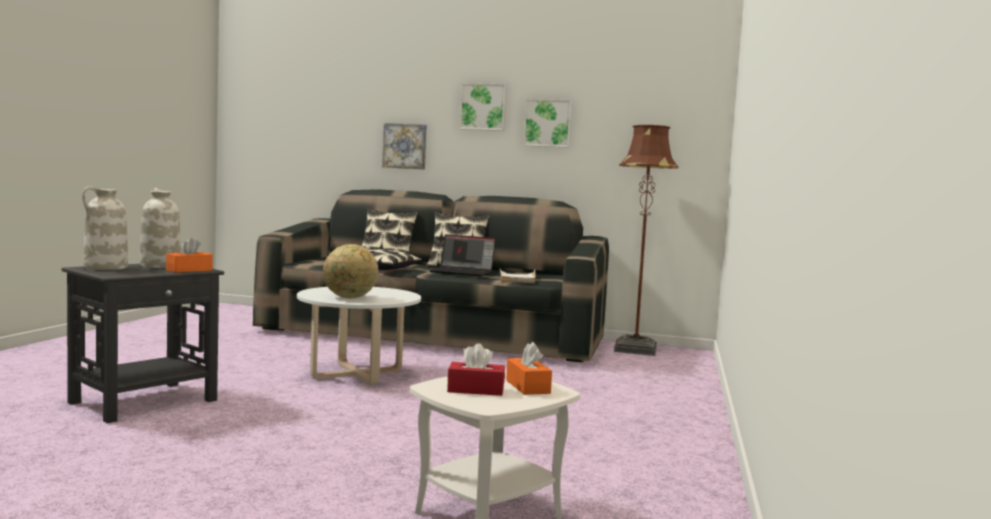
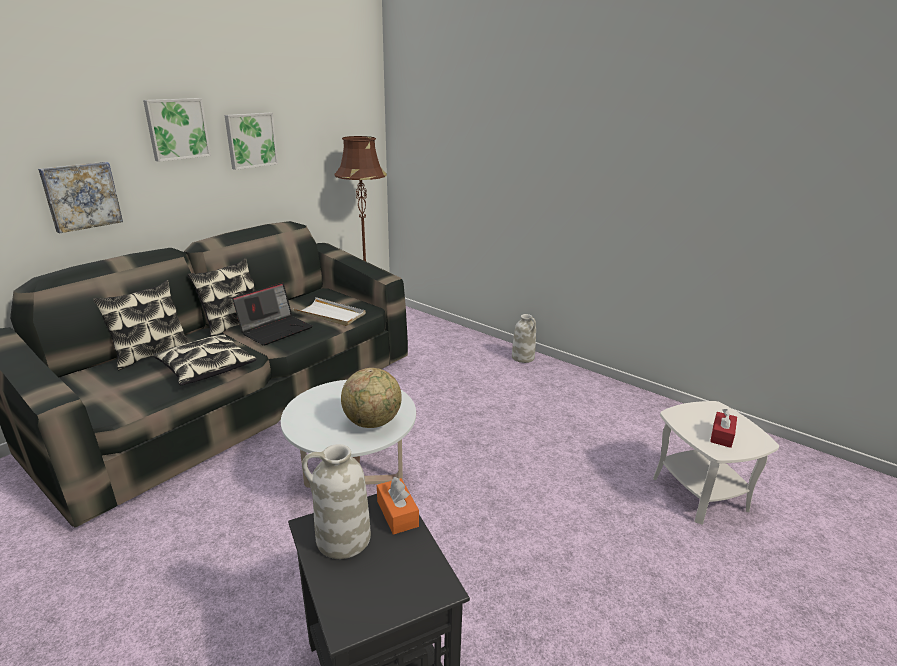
camera: 65 degrees left, 20 degrees up
(105, 267) = (354, 597): white vase -> white vase (523, 357)
(527, 387) = (708, 414): orange tissue box -> none

